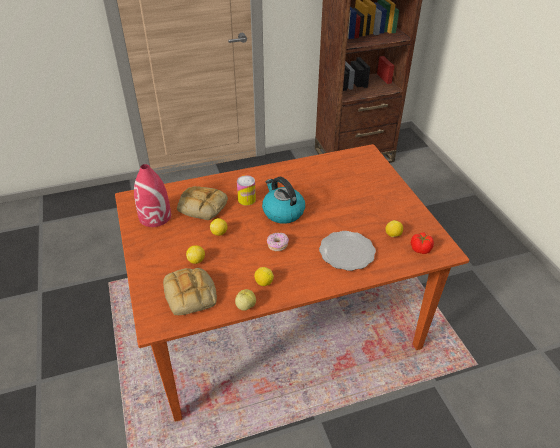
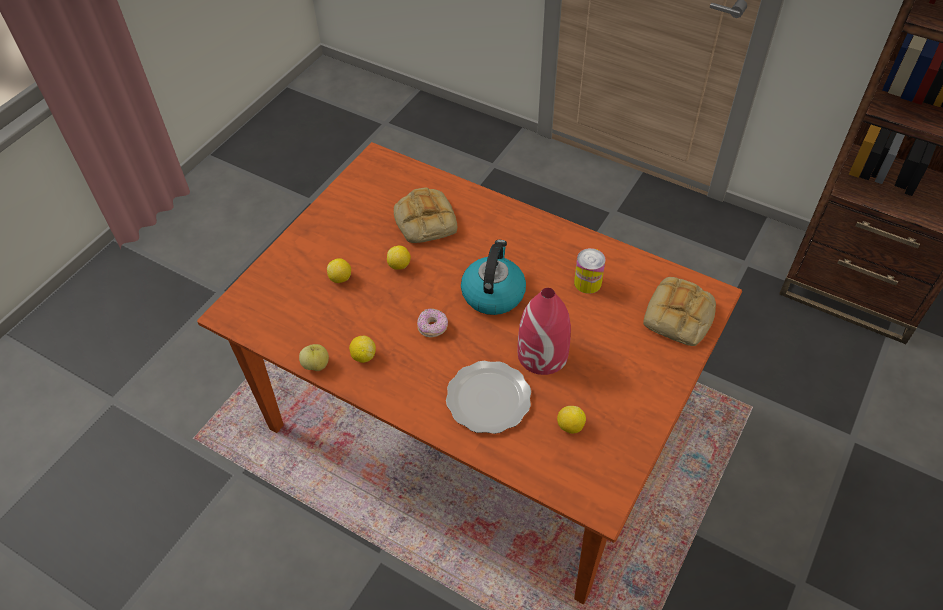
camera: 50 degrees right, 10 degrees up
(155, 217) = (369, 198): red vase -> red vase (543, 354)
(191, 295) = (290, 311): bread -> bread (679, 317)
(246, 199) = (478, 247): can -> can (587, 283)
(420, 249) = (574, 471): tomato -> none

